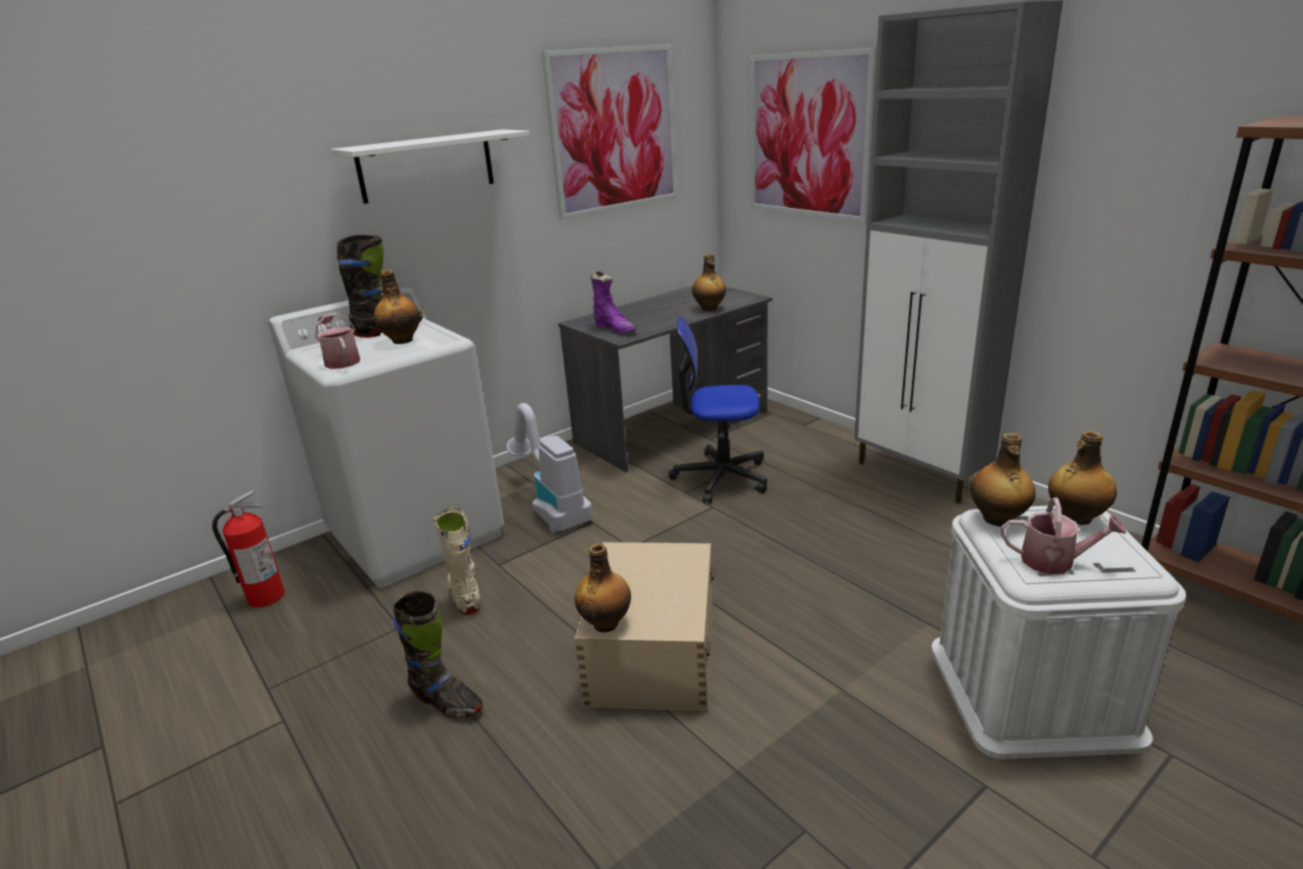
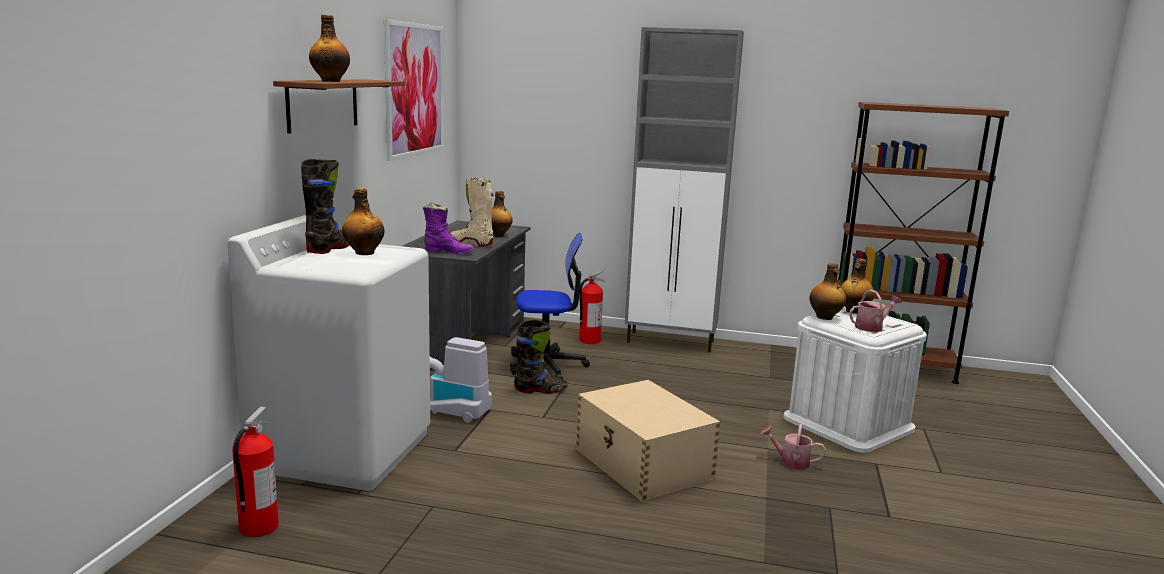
camera: 40 degrees left, 10 degrees down
(341, 361) = (344, 268): watering can -> watering can (791, 461)
(426, 166) = (323, 104): white shelf -> brown shelf
(446, 702) = (545, 531): black boot -> black boot (540, 390)
(465, 596) = (458, 474): beige boot -> beige boot (472, 243)
(606, 623) = (652, 428): bottle -> bottle (331, 81)
(721, 477) = (546, 365): office chair -> office chair turned 150 degrees counterclockwise
(808, 136) = (553, 104): picture -> none
(813, 451) = (589, 340): none -> fire extinguisher

